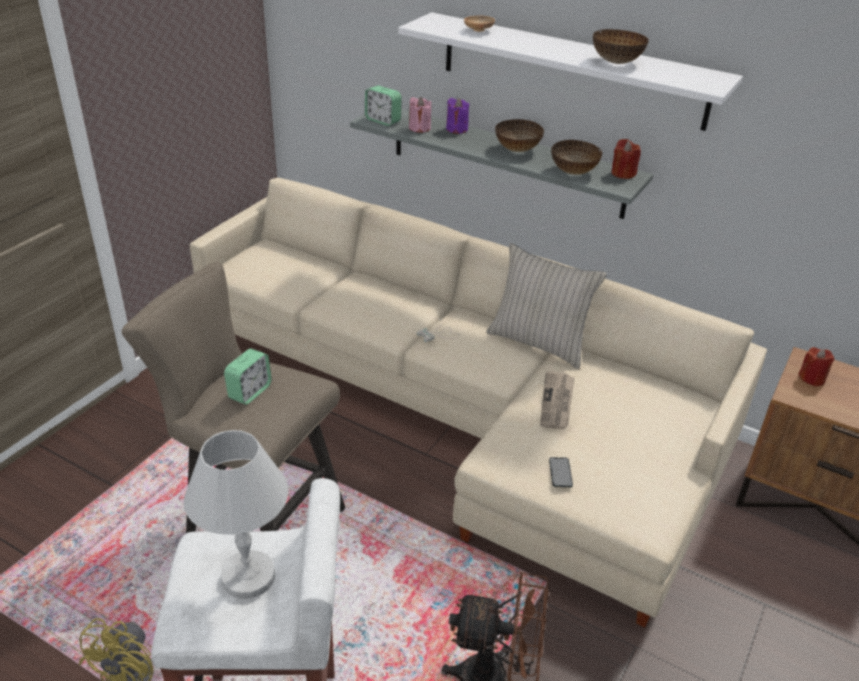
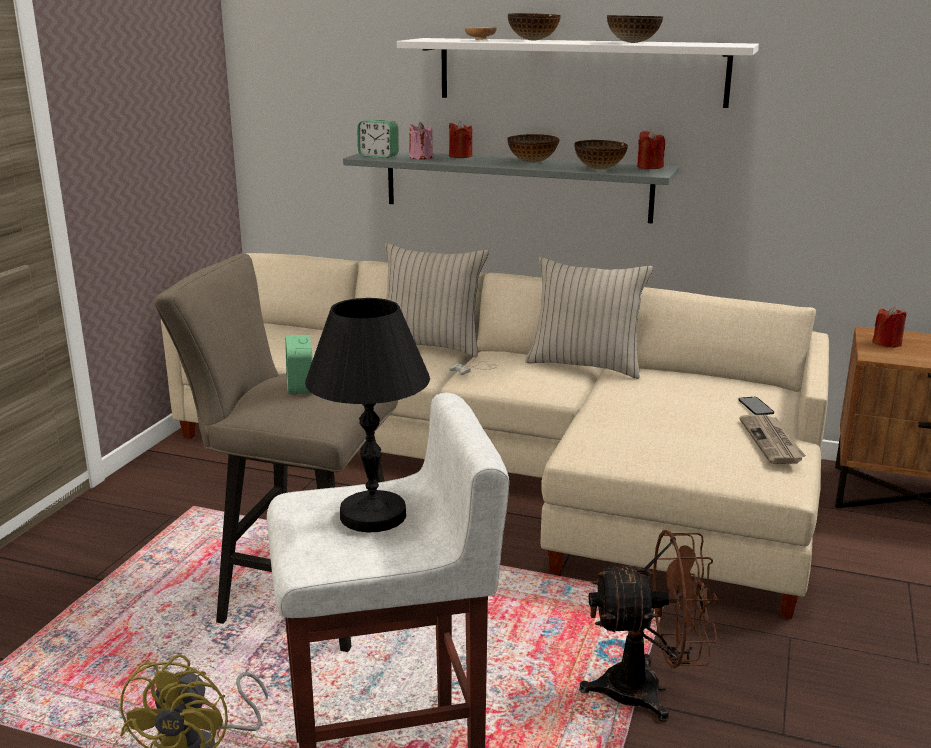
camera: 10 degrees left, 15 degrees down
(249, 577) = (374, 515): white table lamp -> black table lamp
(250, 392) = (300, 386): alarm clock -> alarm clock turned 150 degrees clockwise
(413, 296) = (431, 345): none -> beige pillow
(457, 129) = (460, 156): purple candle -> red candle
(527, 39) = (533, 40): none -> bowl
(557, 402) = (630, 402): newspaper -> newspaper (772, 441)
(560, 472) = (662, 451): phone -> phone (755, 406)

